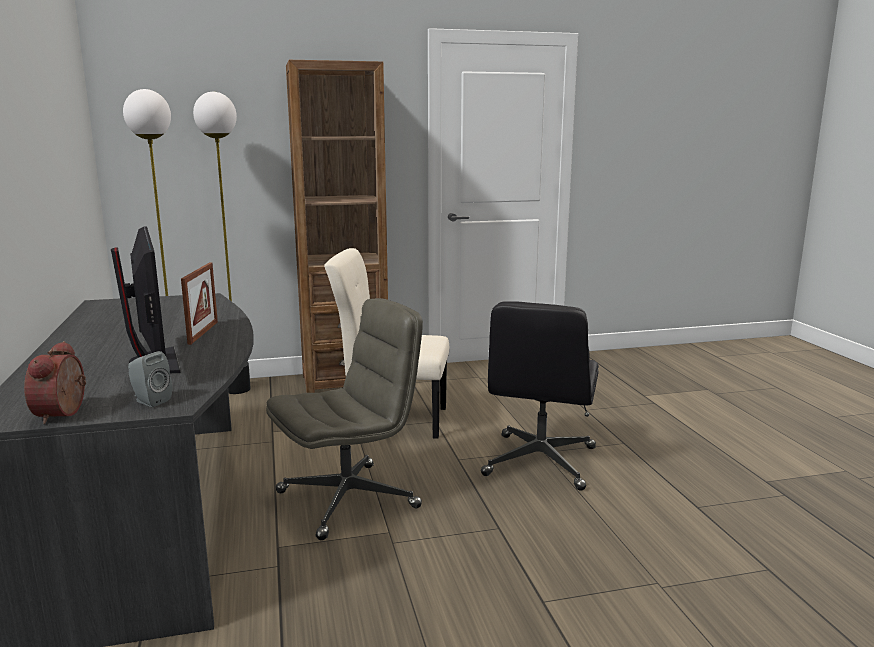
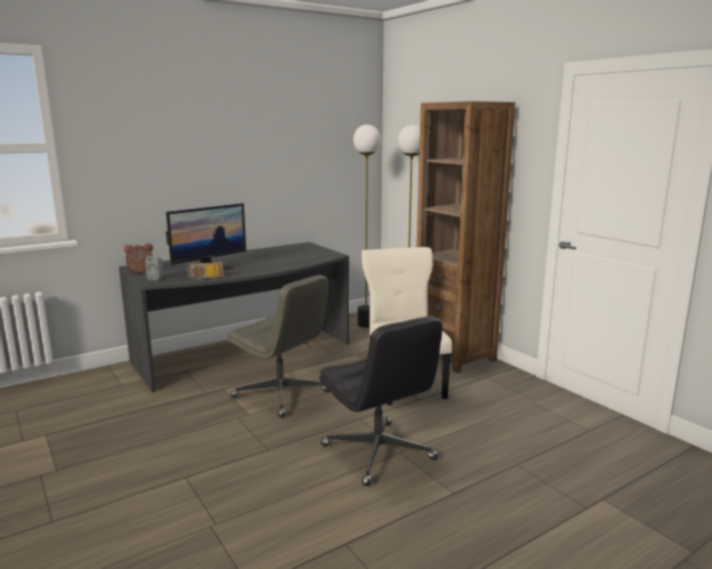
camera: 70 degrees right, 0 degrees up
(203, 332) = (263, 267): picture frame -> none
(216, 367) = (205, 278): none -> radio
(540, 462) = (379, 453): black office chair -> black office chair turned 120 degrees counterclockwise

